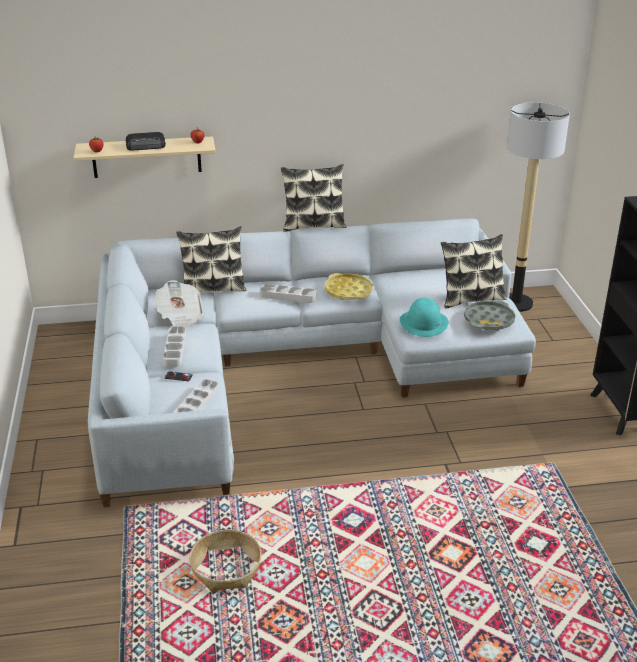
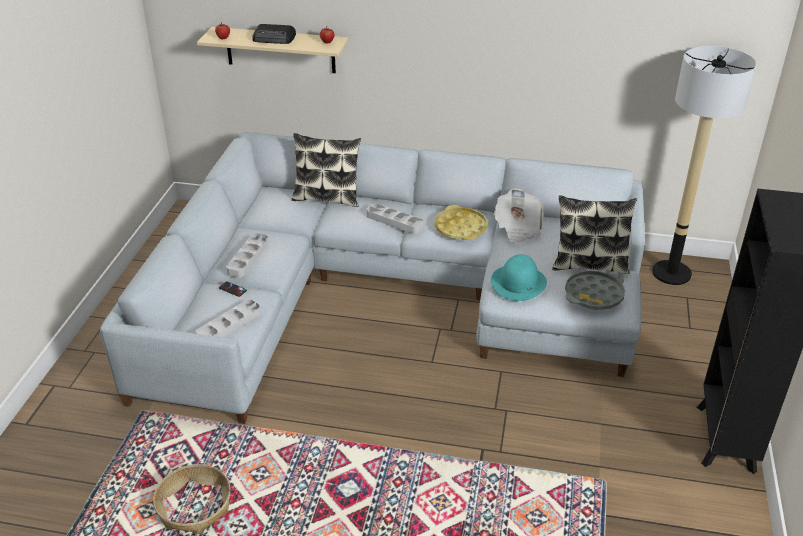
camera: 20 degrees right, 5 degrees up
(180, 317) = (275, 223): newspaper -> newspaper (518, 228)
(313, 225) = (447, 148): pillow -> none

